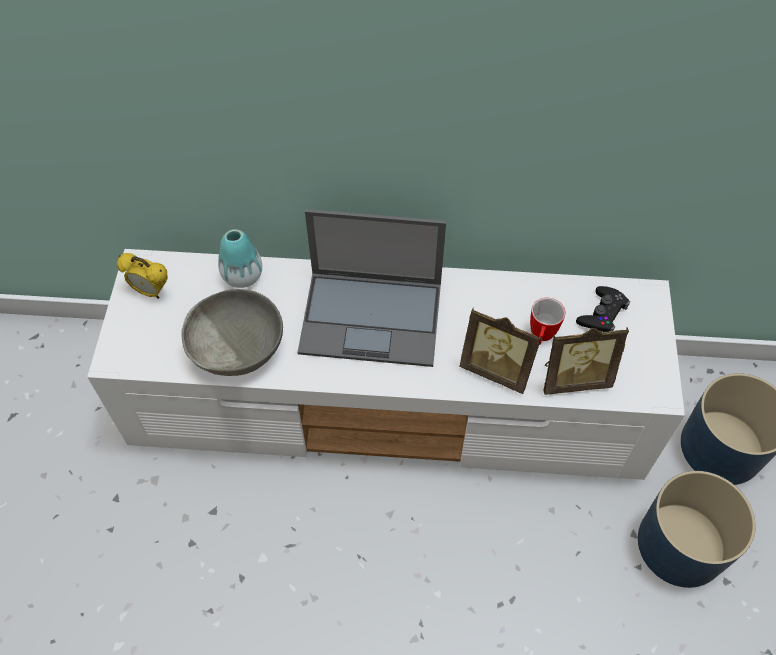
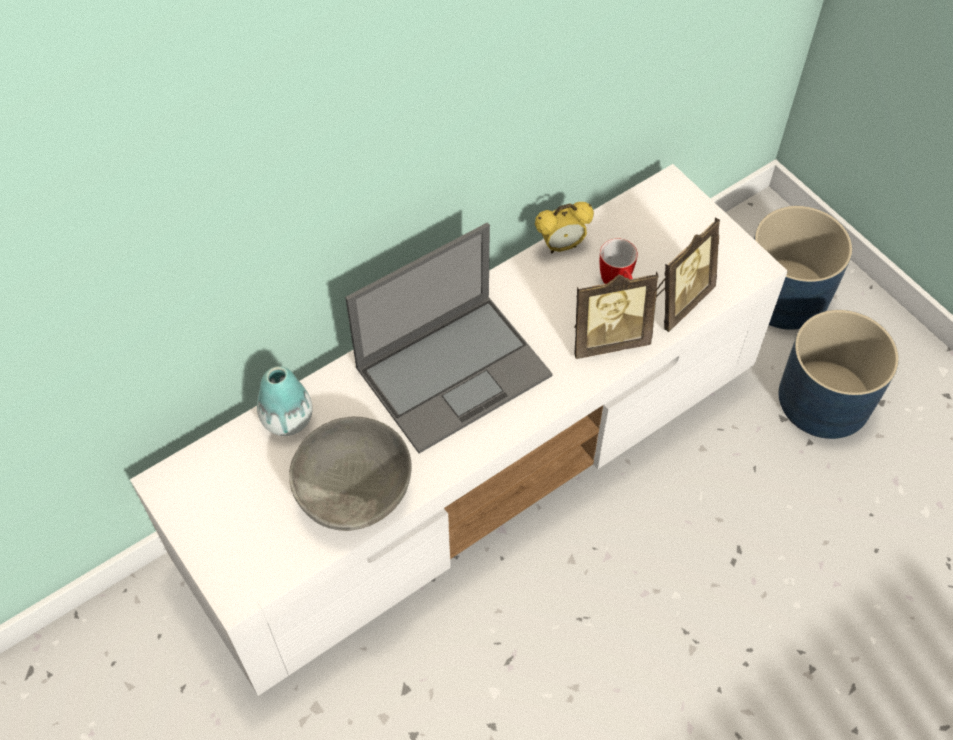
camera: 40 degrees left, 0 degrees up
(151, 291) = (206, 500): alarm clock -> alarm clock (561, 246)
(602, 314) = (648, 229): black game controller -> none

